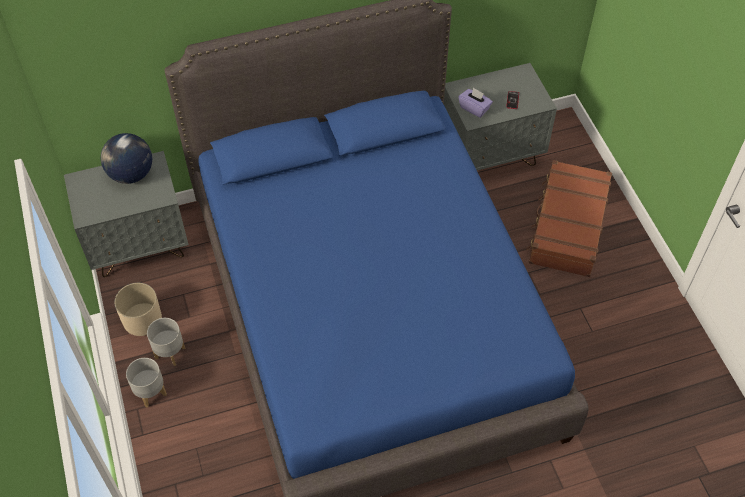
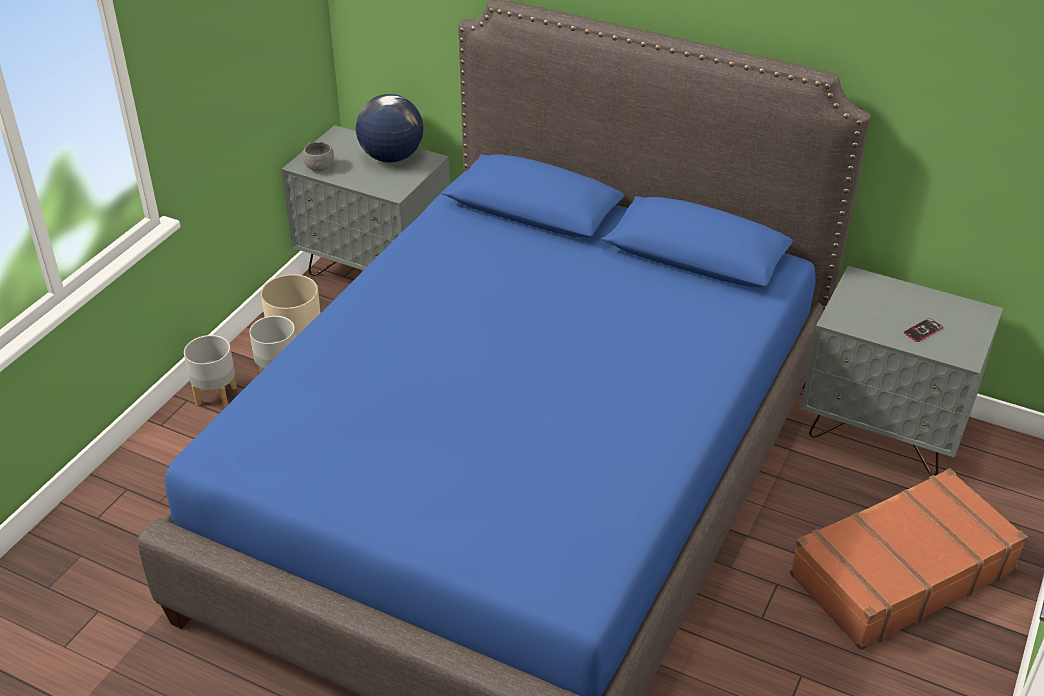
camera: 45 degrees right, 15 degrees down
(97, 211) = (319, 167): none -> grey bowl
(474, 108) = (857, 310): purple tissue box -> none

